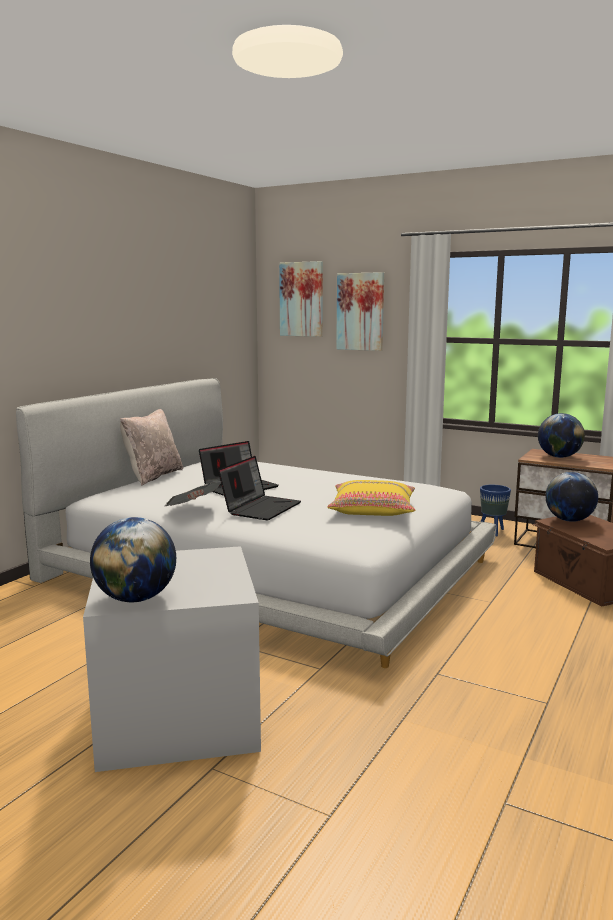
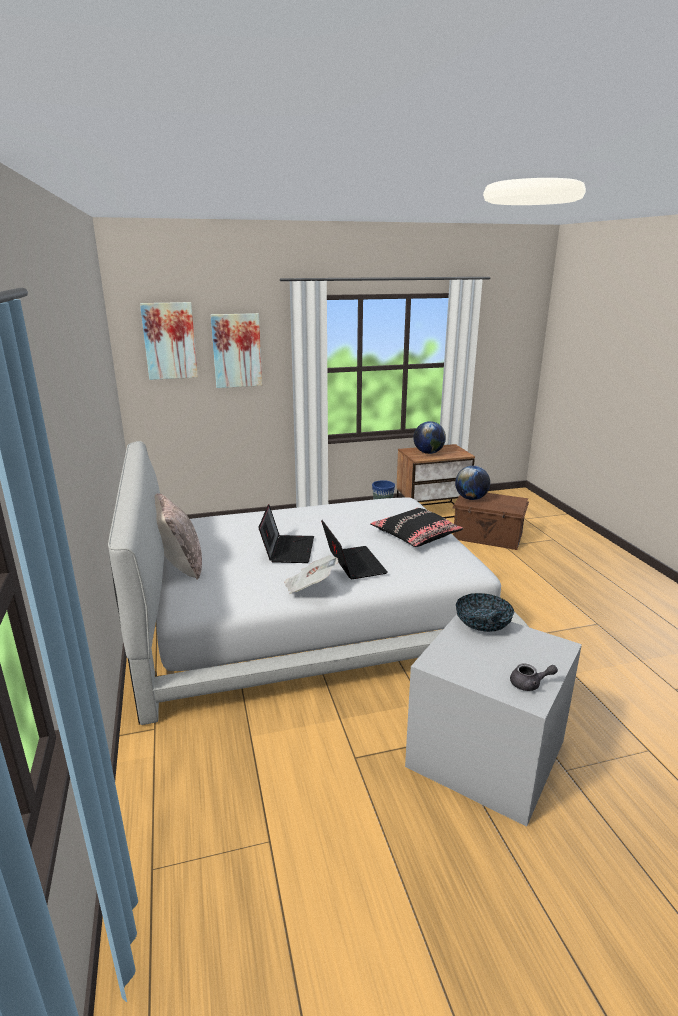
camera: 45 degrees left, 10 degrees up
(136, 598) = (530, 684): globe -> grey teapot
(217, 559) = (482, 624): none -> bowl
(372, 510) = (416, 535): yellow pillow -> black pillow

